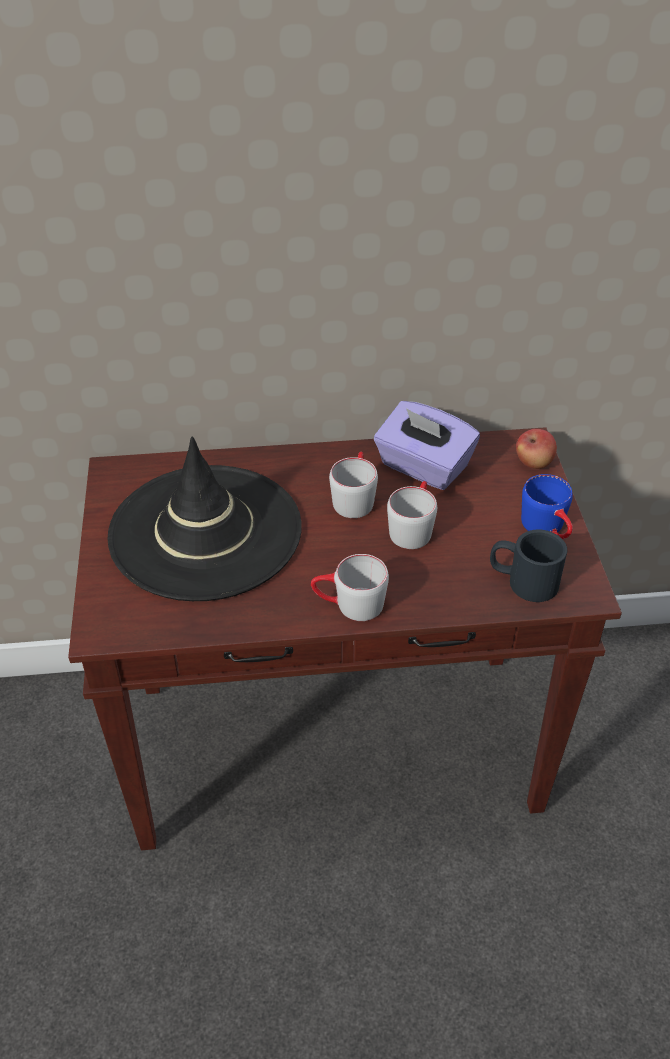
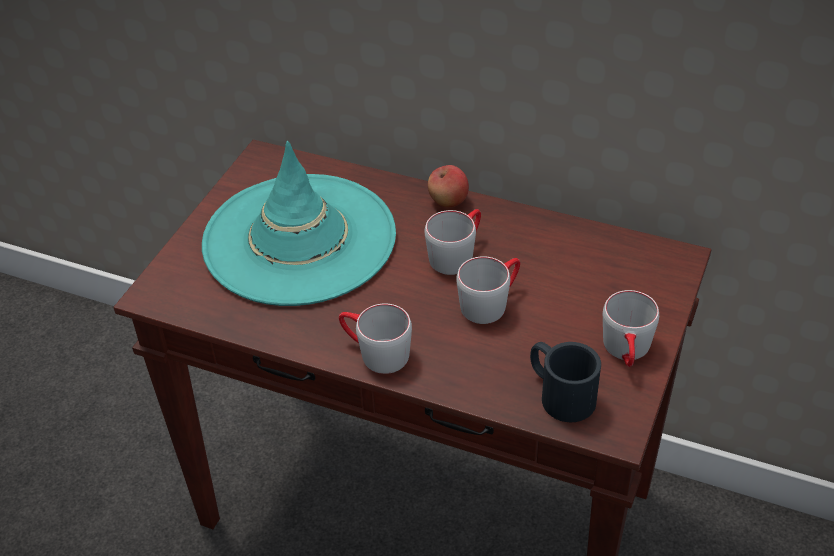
camera: 30 degrees right, 0 degrees up
(205, 532) = (299, 239): black hat -> turquoise hat
(423, 467) = (547, 247): purple tissue box -> none
(533, 463) = (666, 281): apple -> apple (448, 201)
(548, 529) = (627, 352): blue mug -> grey mug

